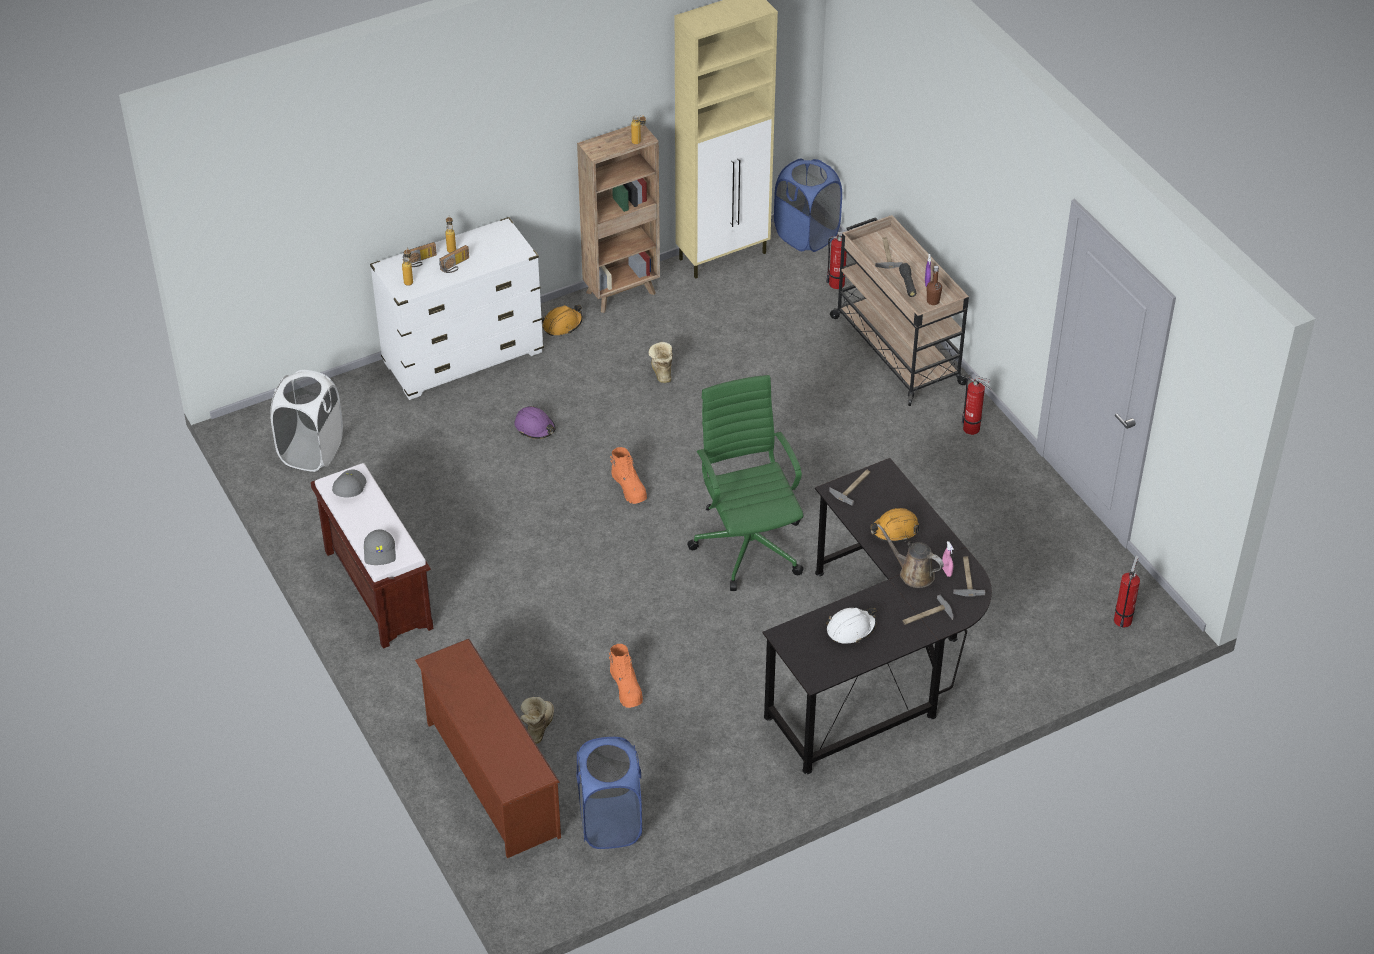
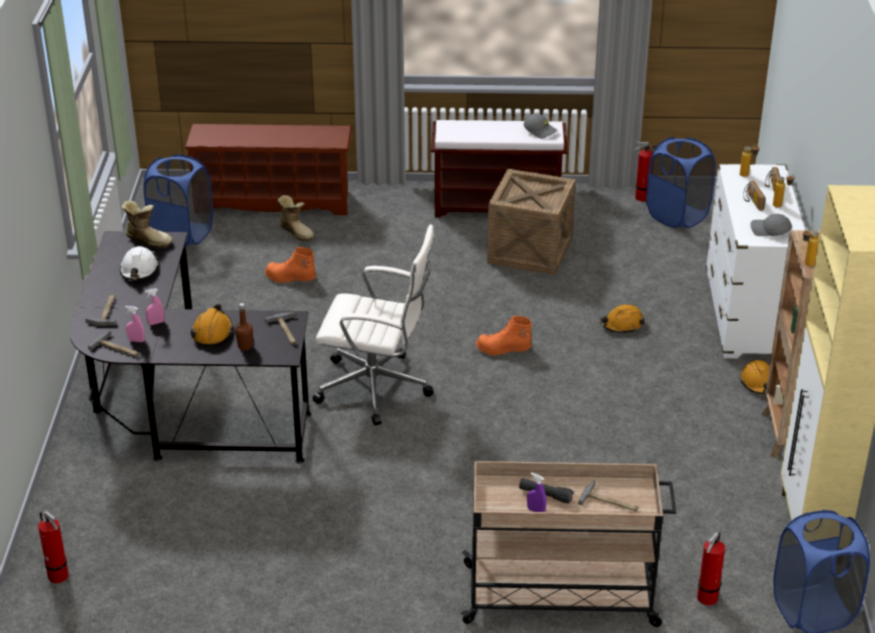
camera: 120 degrees right, 10 degrees down
(311, 451) = (677, 215): white laundry basket -> blue laundry basket
(380, 552) = (459, 126): grey cap -> grey cap (770, 231)
(450, 532) = (530, 250): none -> crate
(535, 427) = (622, 325): purple hard hat -> orange hard hat
(661, 371) = (646, 419): boot -> boot (148, 239)
(749, 544) = (377, 388): green office chair -> white office chair
(913, 573) = (156, 323): brown watering can -> pink spray bottle
(933, 301) = (502, 502): brown bottle -> brown bottle (245, 346)
(973, 429) = (393, 597): fire extinguisher -> fire extinguisher (640, 198)

